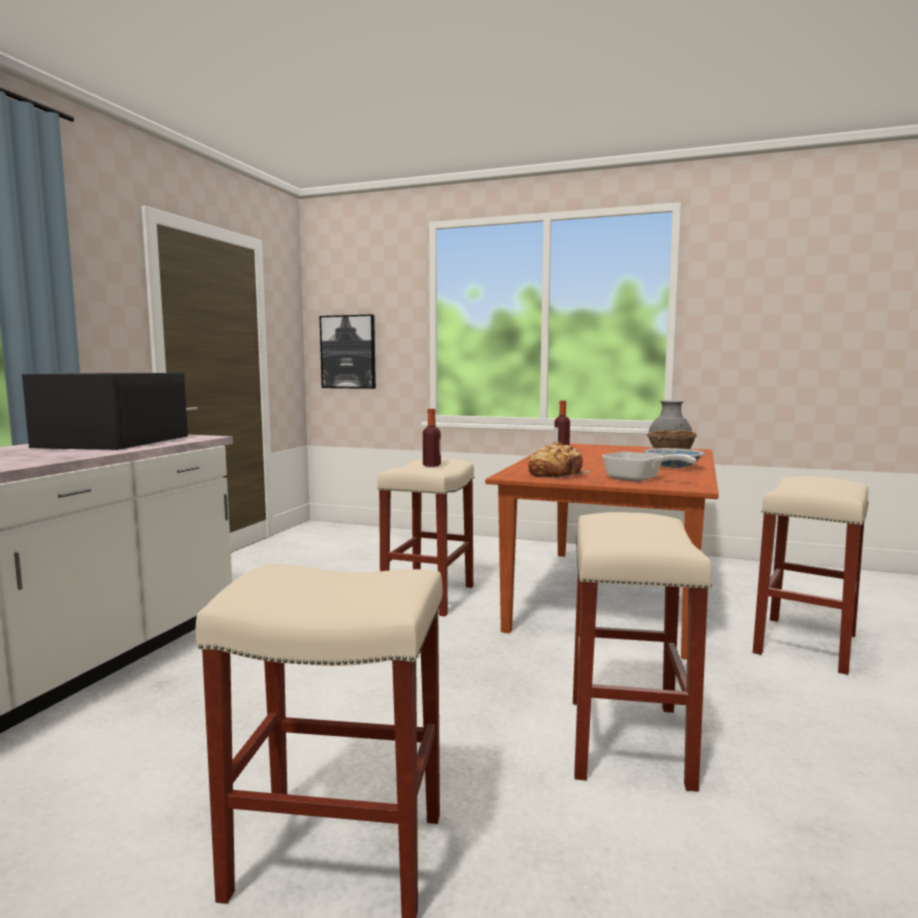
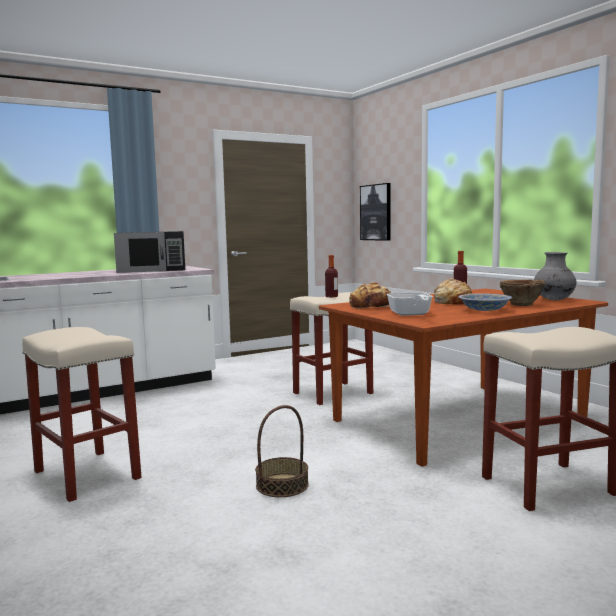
camera: 40 degrees right, 0 degrees up
(112, 441) = (153, 269): black microwave -> black microwave turned 150 degrees counterclockwise
(602, 460) = (452, 302): none -> bread
(626, 739) = (282, 485): beige stool -> basket

